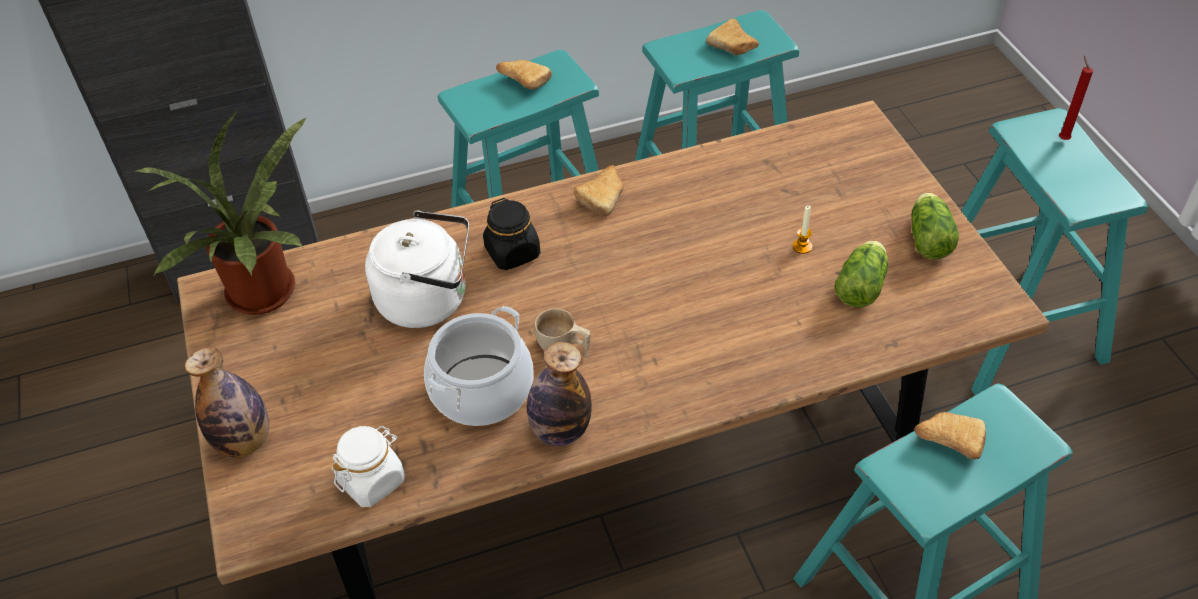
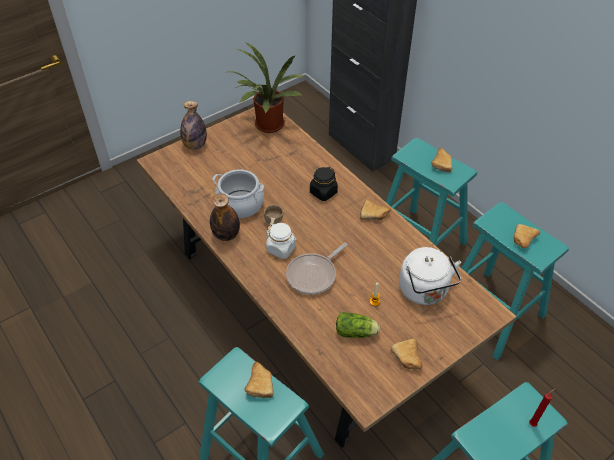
camera: 70 degrees right, 0 degrees up
(372, 480) = (186, 185): white jar -> white jar (281, 249)
(429, 299) = (284, 174): white kettle -> white kettle (425, 291)
(717, 313) = (313, 275): none -> frying pan
(928, 237) = (408, 359): lettuce -> bread

